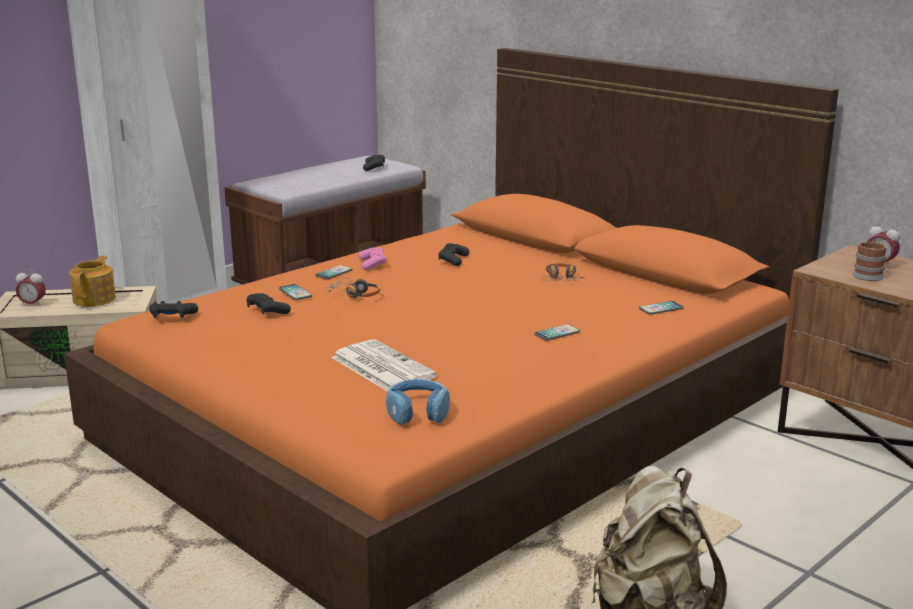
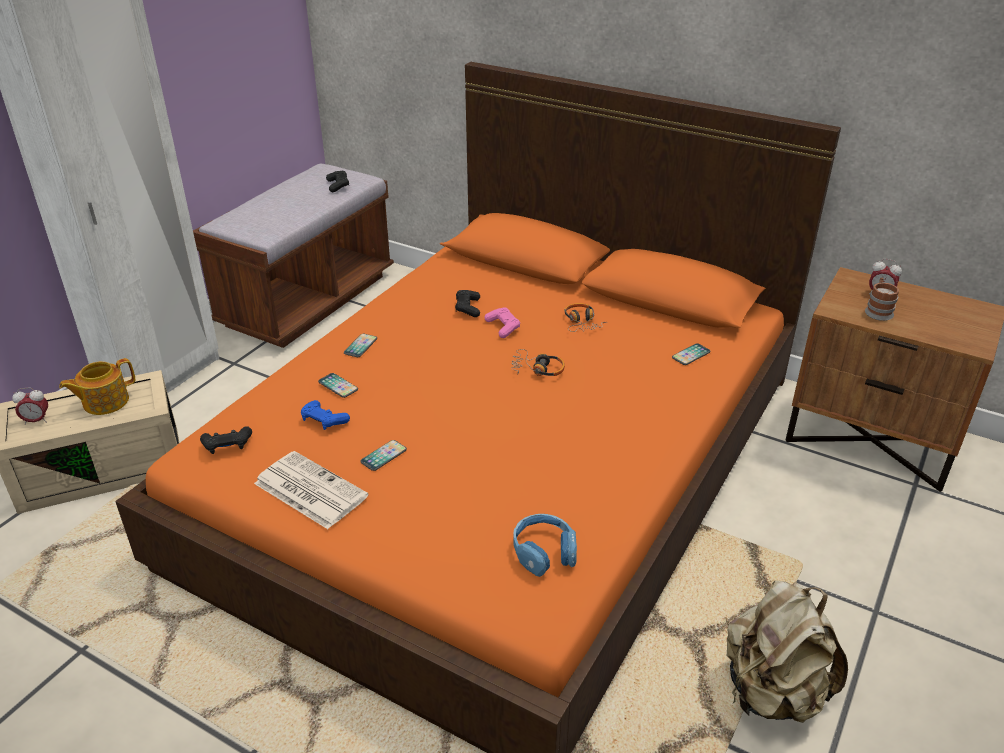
camera: 15 degrees left, 15 degrees up
(95, 299) = (104, 402): teapot -> teapot turned 120 degrees counterclockwise
(267, 311) = (324, 420): black game controller -> blue game controller
(354, 294) = (398, 378): headphones -> headphones (537, 369)
(372, 264) = (392, 326): pink game controller -> pink game controller (503, 327)
(381, 367) = (476, 488): newspaper -> newspaper (309, 490)
(557, 333) = (616, 407): phone -> phone (383, 456)

